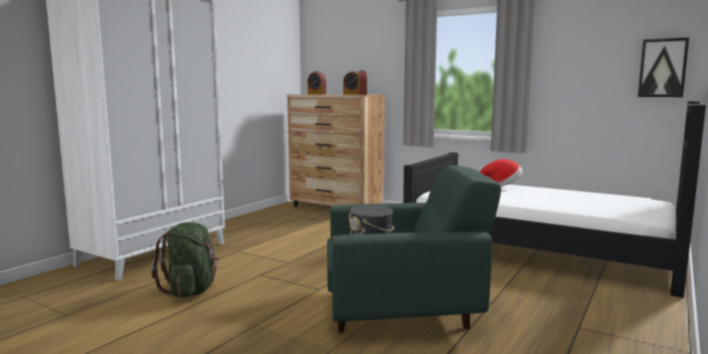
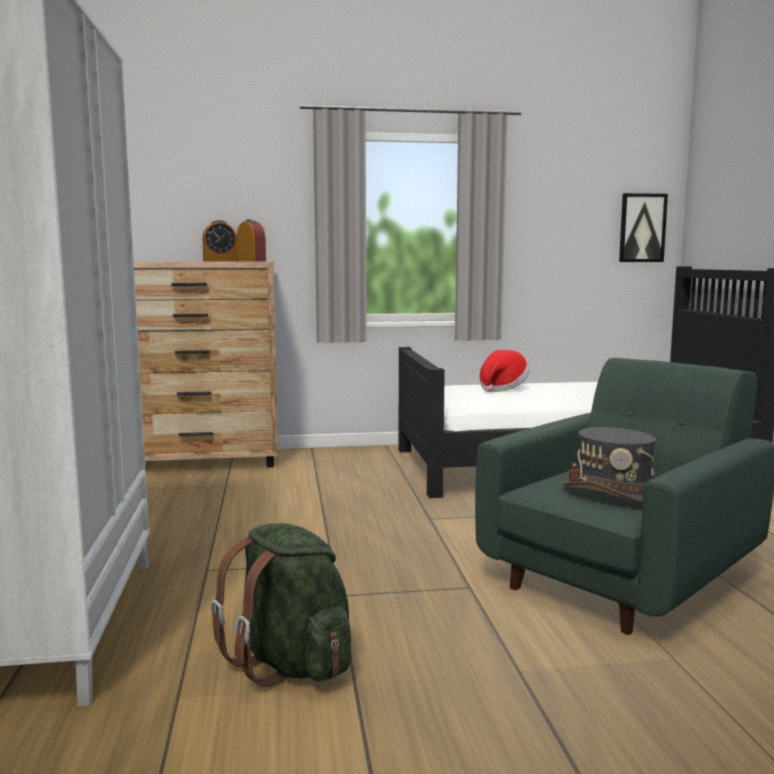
camera: 40 degrees left, 0 degrees up
(317, 94) = (153, 261): alarm clock -> none

